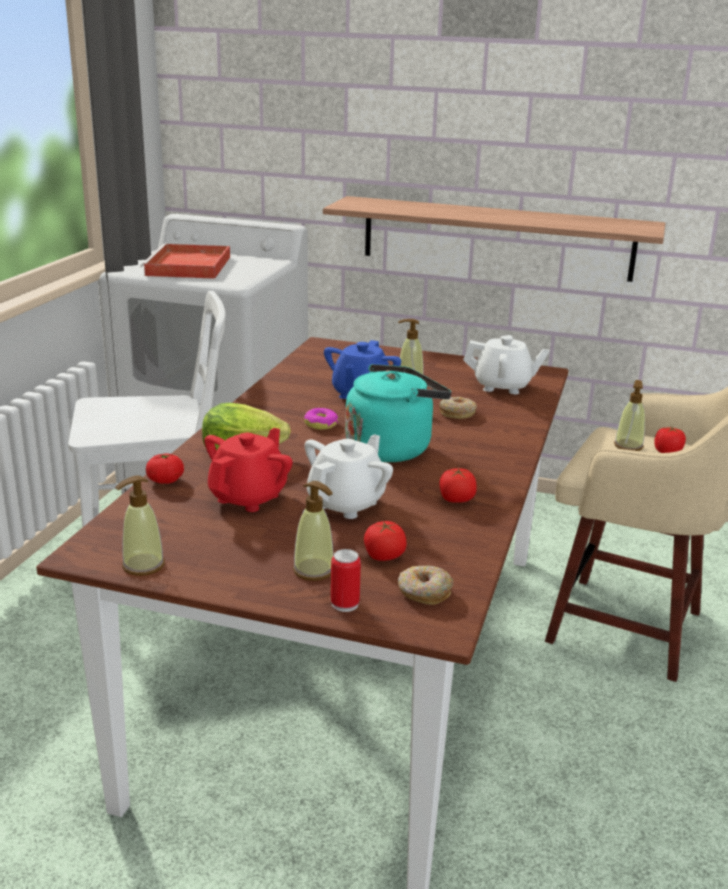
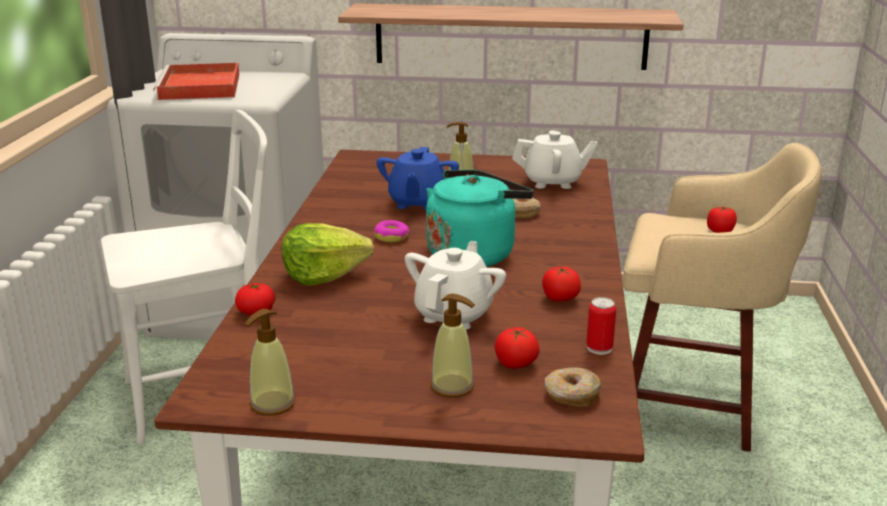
camera: 10 degrees left, 0 degrees up
(249, 497) = (351, 319): red teapot -> none
(345, 604) = (499, 417): can -> can (599, 348)
(628, 446) = (682, 229): soap dispenser -> none

